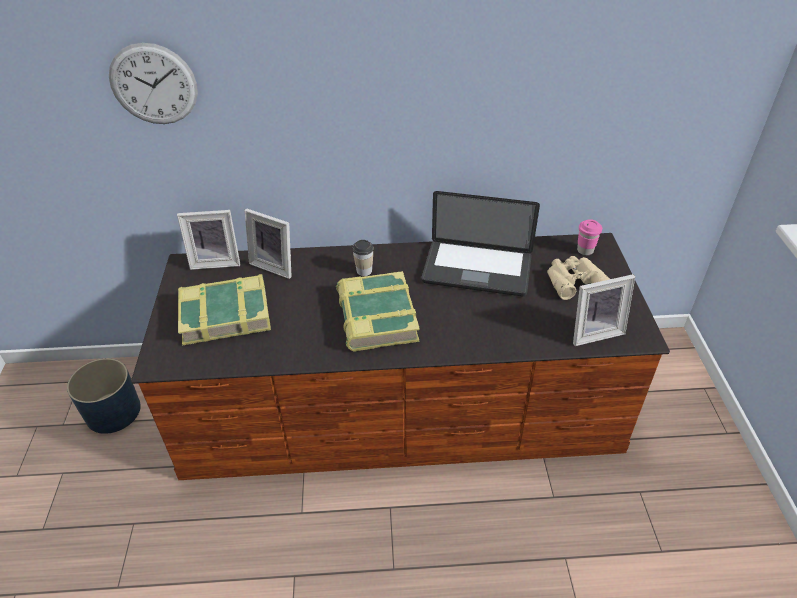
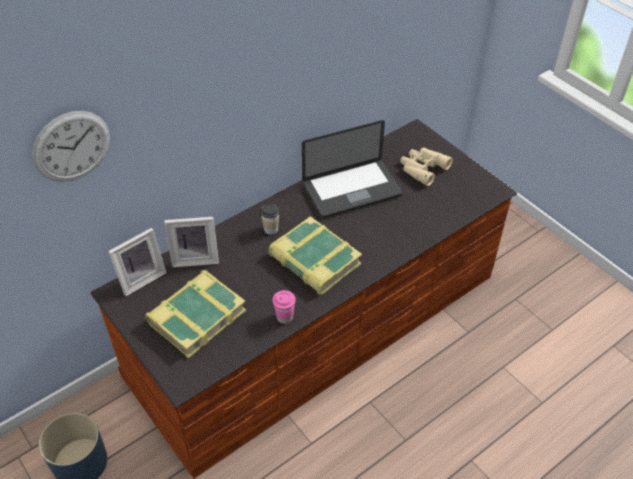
camera: 35 degrees left, 5 degrees up
(585, 250) = (412, 141): pink cup -> pink cup (284, 317)
(593, 332) = (464, 200): picture frame -> none

